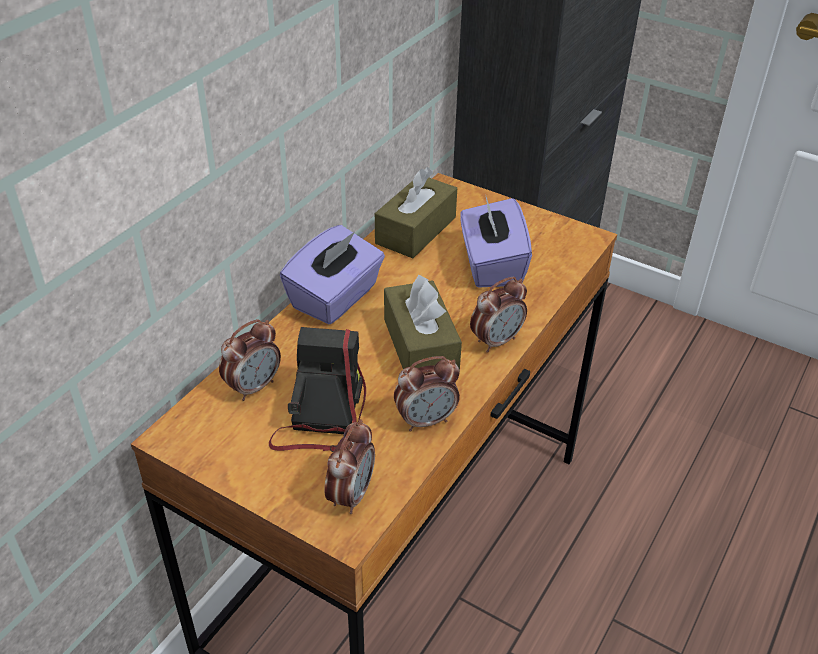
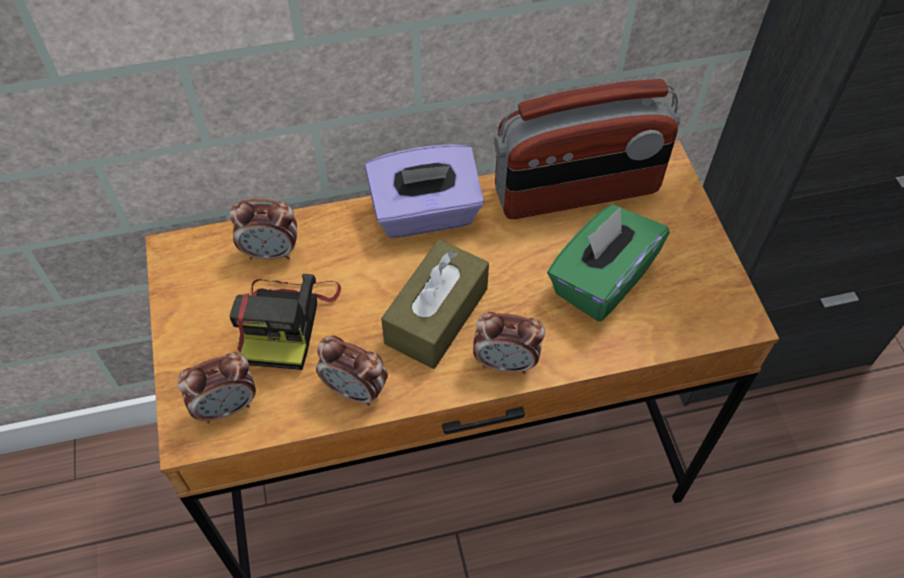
camera: 45 degrees right, 15 degrees up
(323, 416) = (287, 320): camera -> camera turned 135 degrees clockwise
(416, 230) = (577, 192): brown tissue box -> radio
(491, 265) = (600, 280): purple tissue box -> green tissue box

